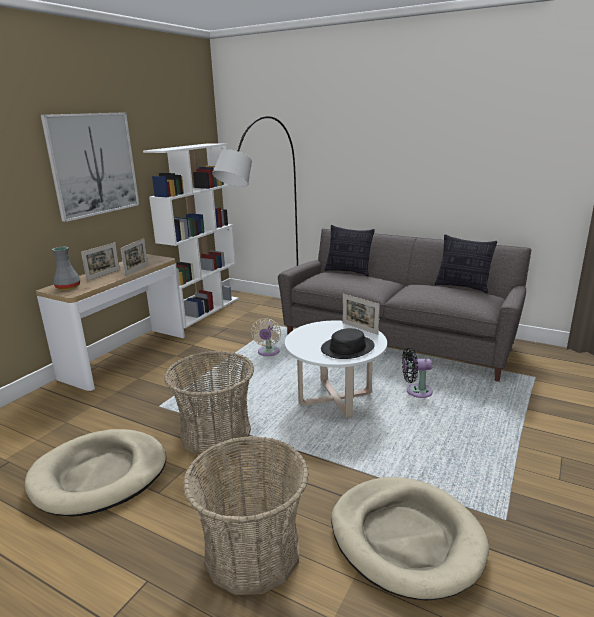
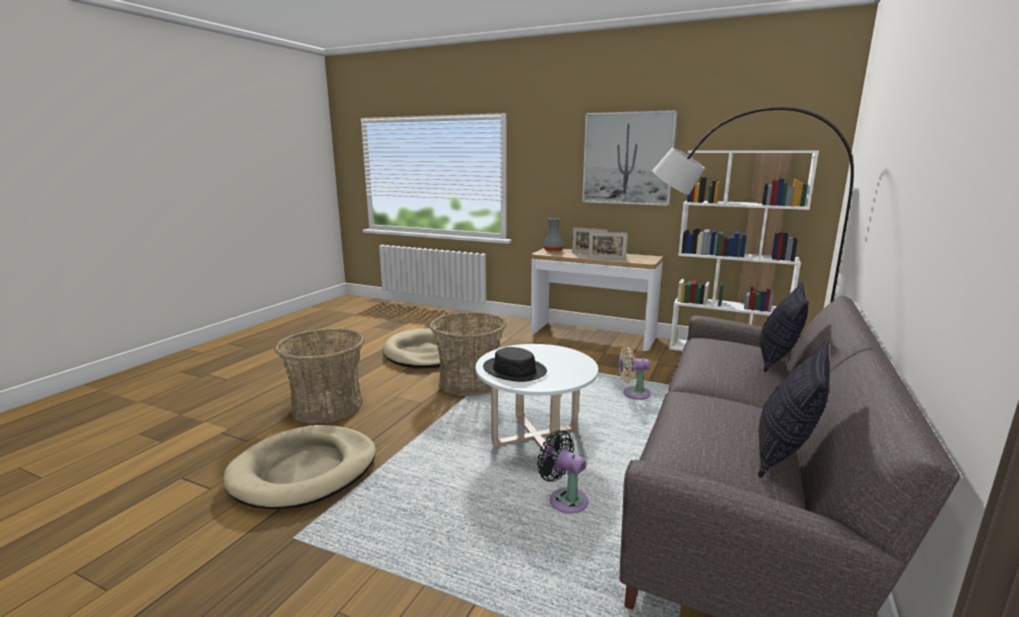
camera: 85 degrees right, 5 degrees down
(360, 328) = (574, 377): picture frame -> none
(416, 391) = (564, 499): black fan -> black fan turned 45 degrees counterclockwise

